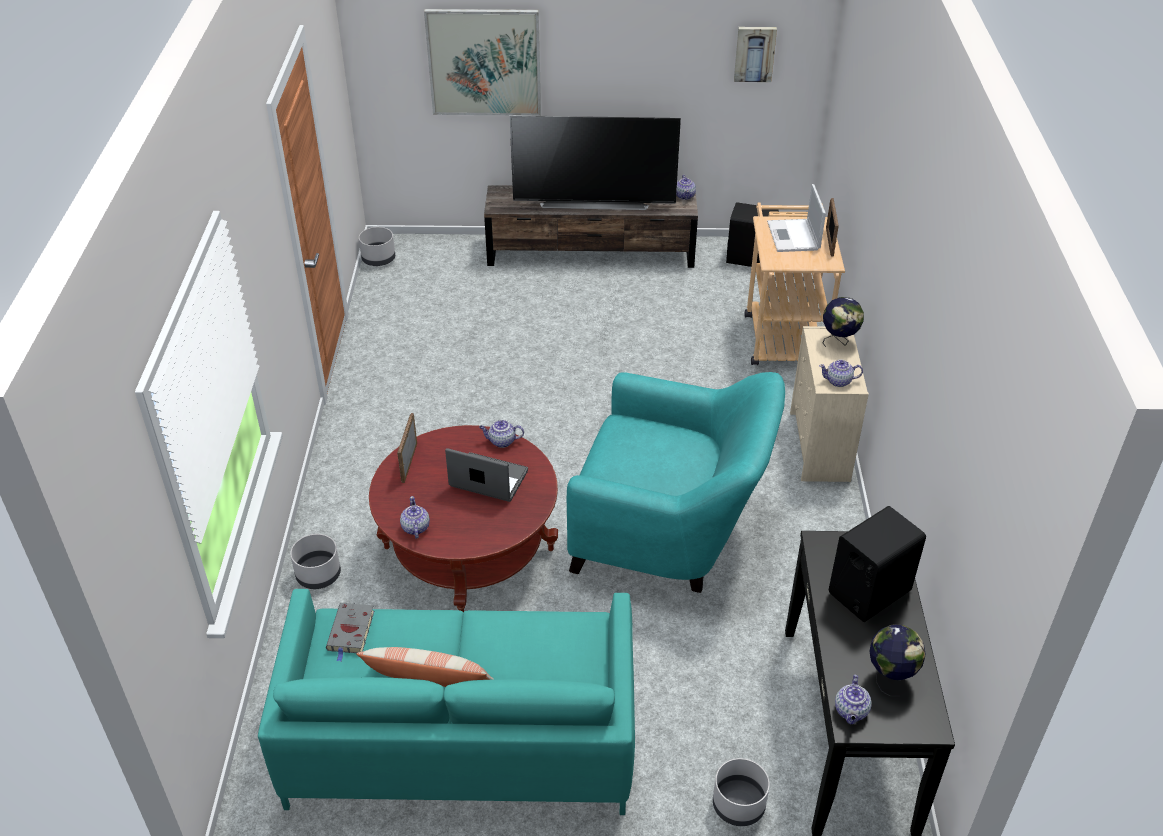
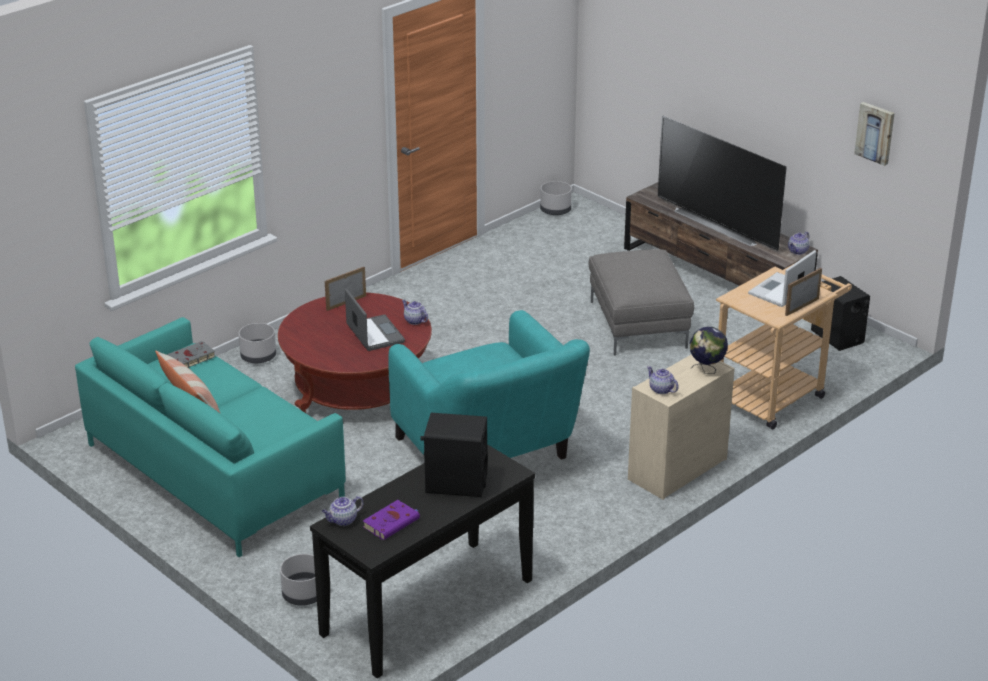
camera: 45 degrees right, 10 degrees down
(415, 528) = (297, 334): teapot -> none
(484, 62) = (670, 66): picture -> none
(602, 330) = (639, 325): none -> grey ottoman
(890, 677) = (392, 522): globe -> purple book

